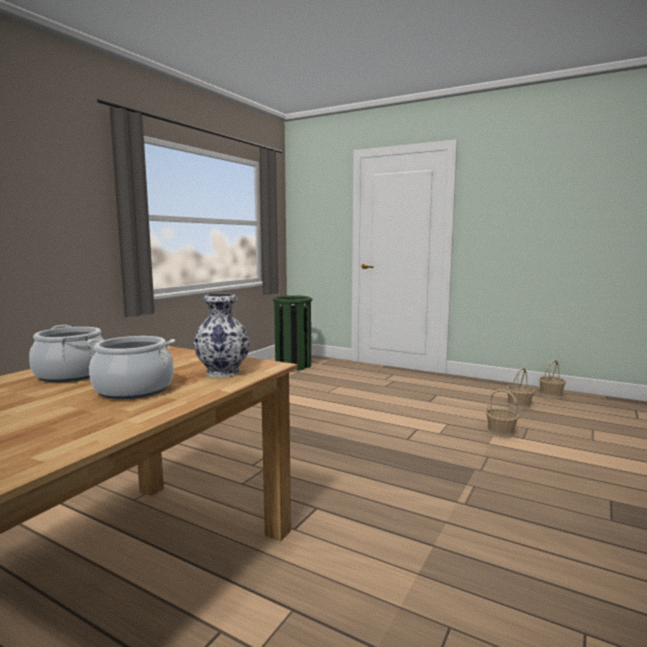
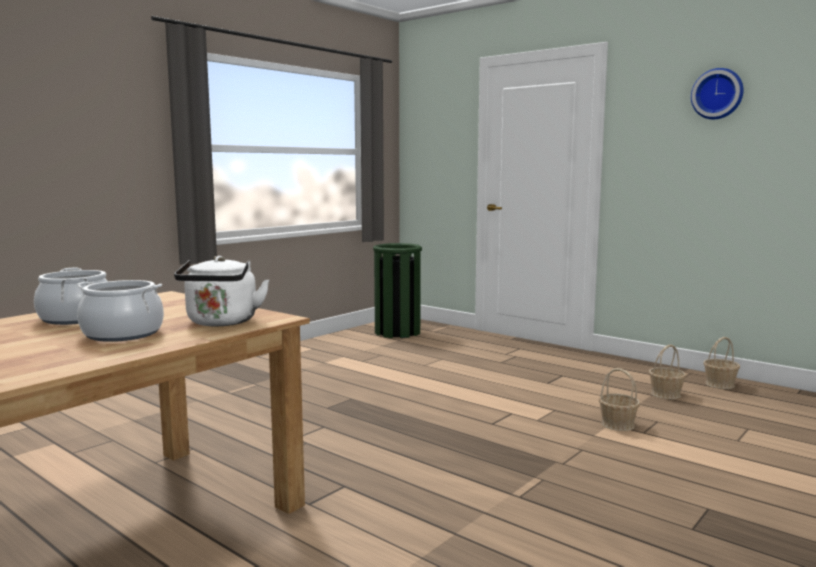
camera: 10 degrees right, 0 degrees up
(222, 373) = (221, 323): vase -> white kettle
(543, 180) = (717, 94): none -> wall clock

